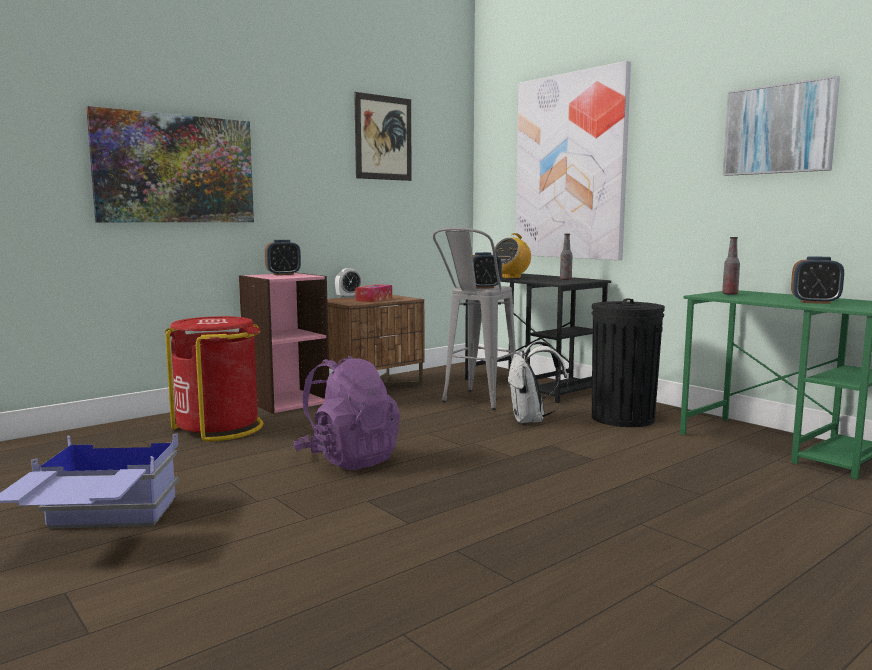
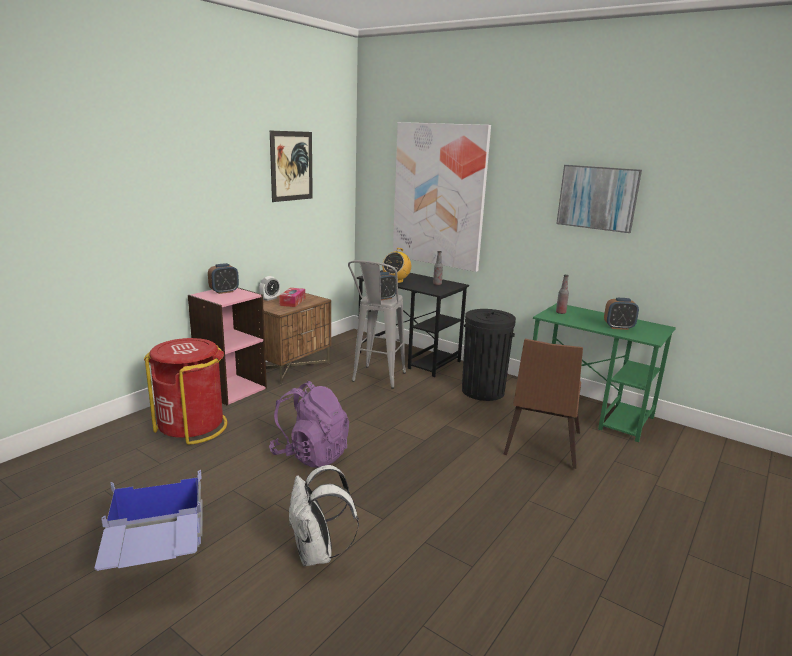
camera: 15 degrees left, 10 degrees up
(175, 169) = (132, 214): picture -> none
(531, 420) = (423, 398): white backpack -> white backpack (317, 554)
(687, 472) = (540, 446): none -> brown chair

